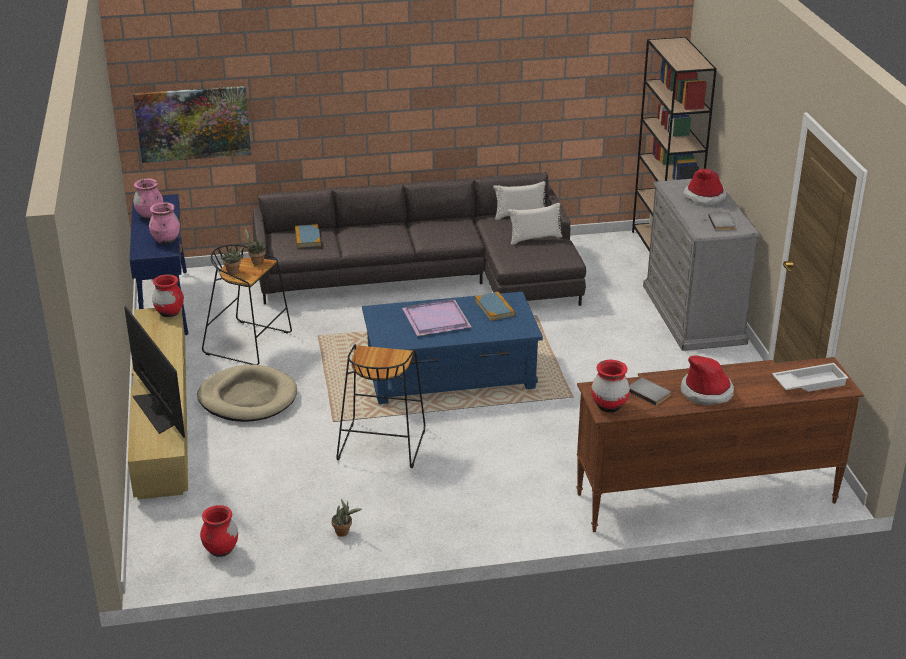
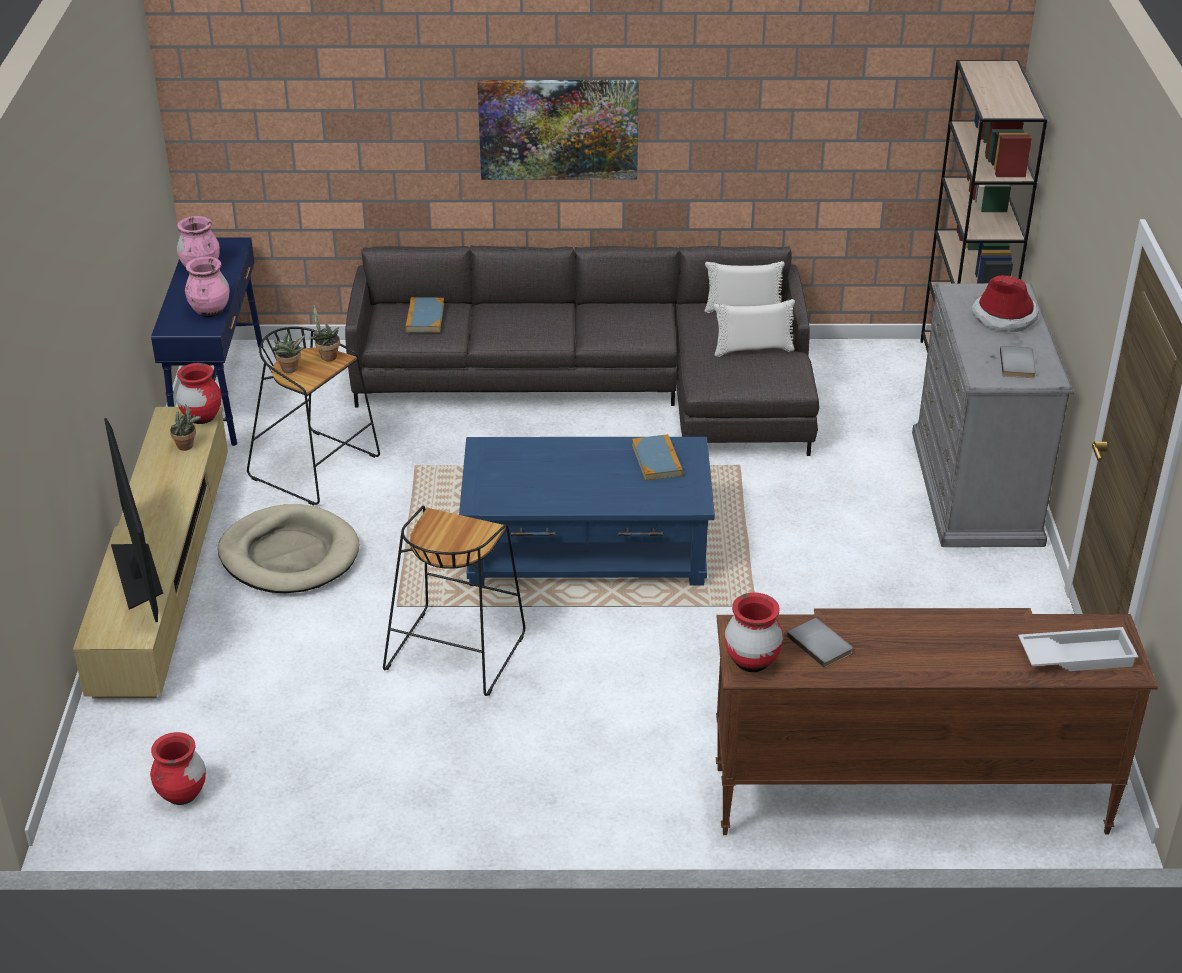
camera: 10 degrees right, 5 degrees up
(193, 123) = (273, 139): picture -> picture (558, 129)
(344, 532) = (362, 788): potted plant -> potted plant (188, 446)
(435, 320) = (564, 472): purple tray -> none
(706, 392) = (910, 653): hat -> none

